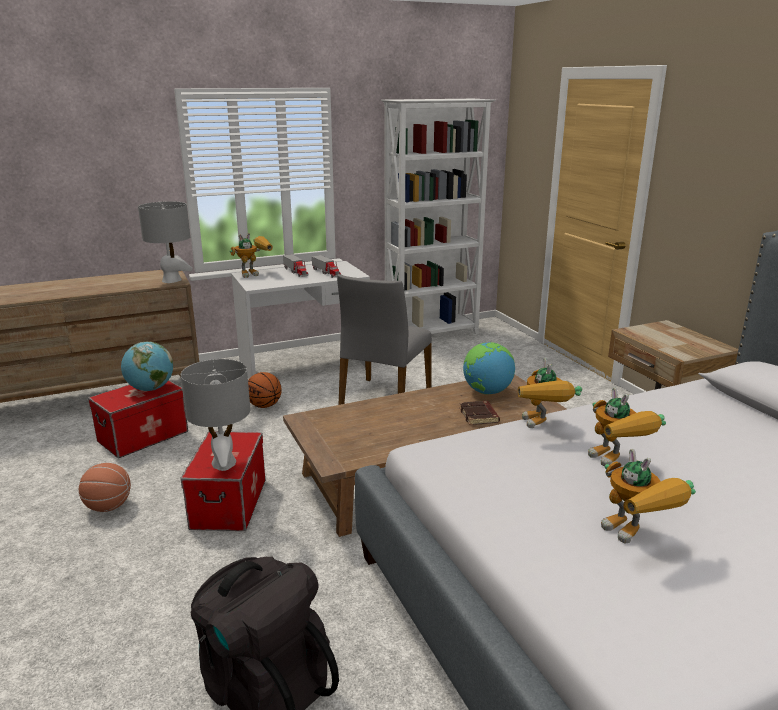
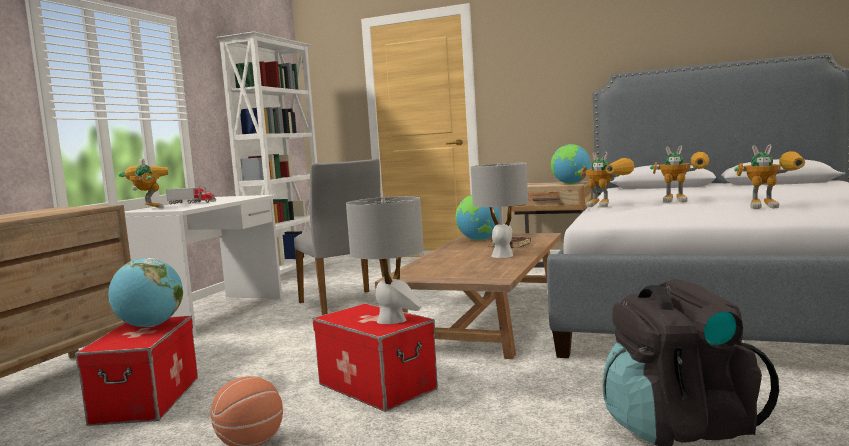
camera: 45 degrees left, 15 degrees down
(172, 280) = (88, 207): grey table lamp -> grey table lamp (502, 255)
(254, 273) = (148, 208): toy robot -> toy robot turned 45 degrees counterclockwise
(264, 406) = (240, 340): basketball -> none
(326, 272) = (227, 199): toy truck -> none
(687, 350) = (571, 184): none -> globe

